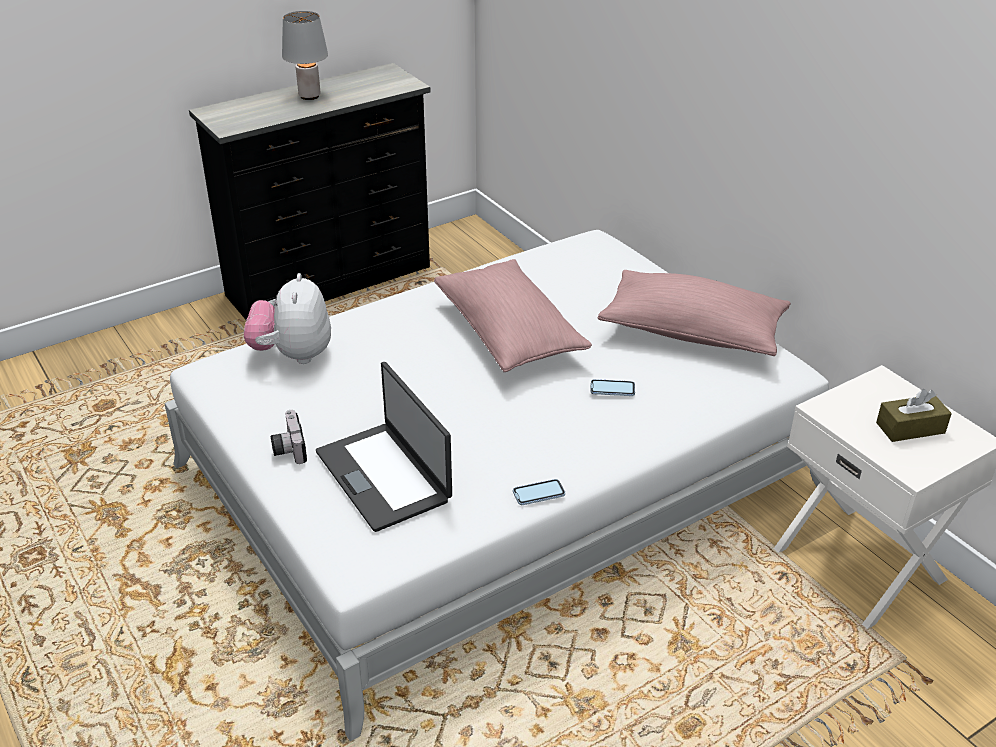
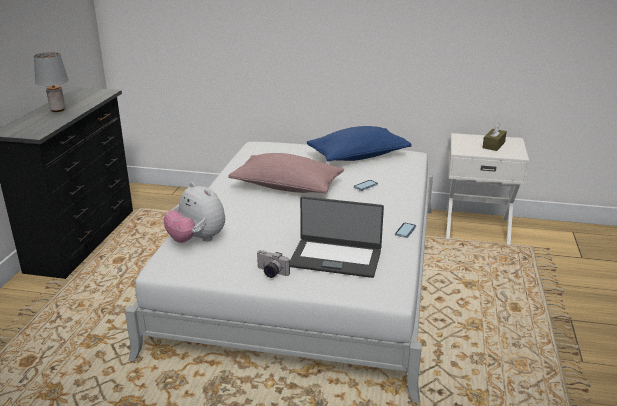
camera: 45 degrees left, 10 degrees down
(692, 332) = (358, 157): pink pillow -> blue pillow

